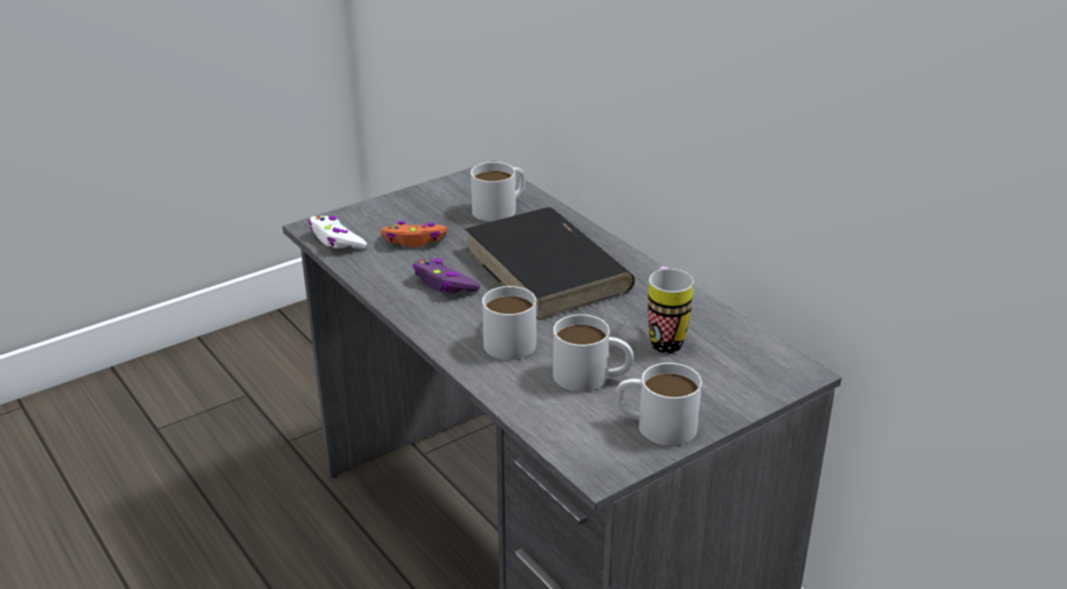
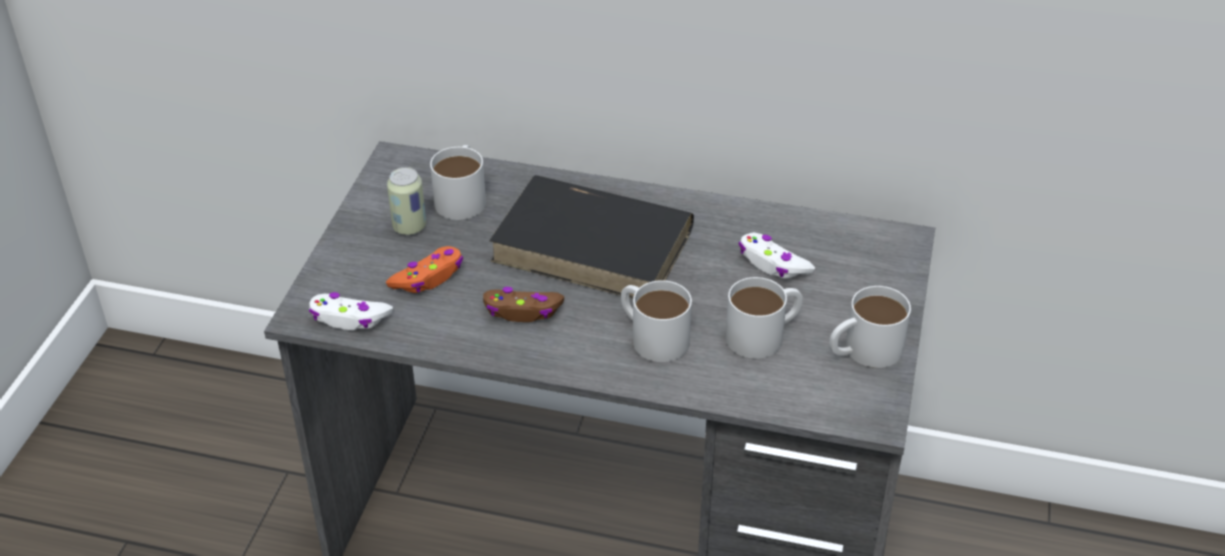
camera: 40 degrees left, 10 degrees up
(443, 210) = (409, 227): none -> can
(444, 284) = (522, 311): purple game controller -> brown game controller
(664, 338) = (773, 263): mug -> white game controller

